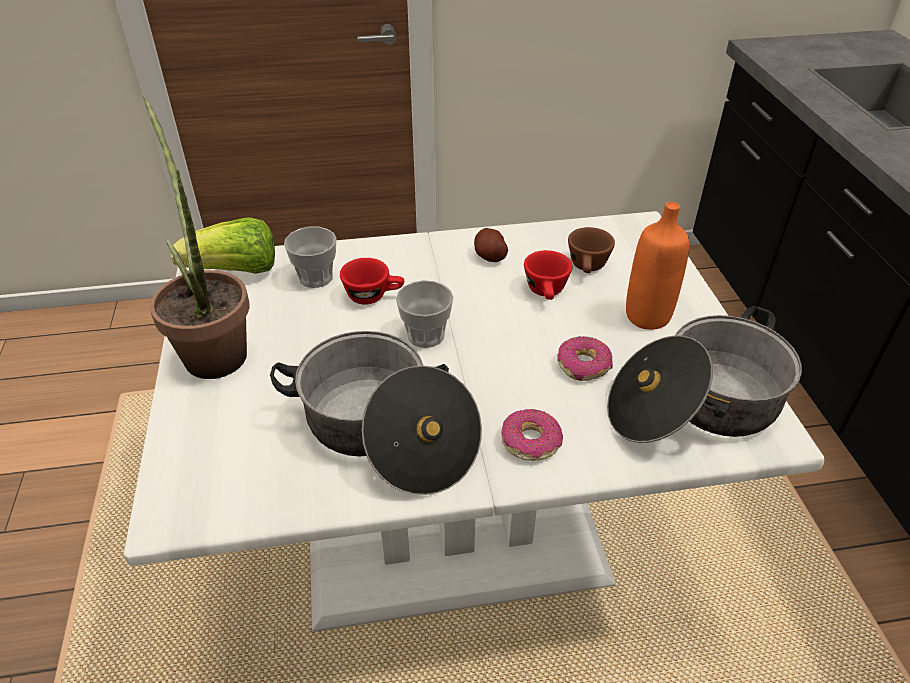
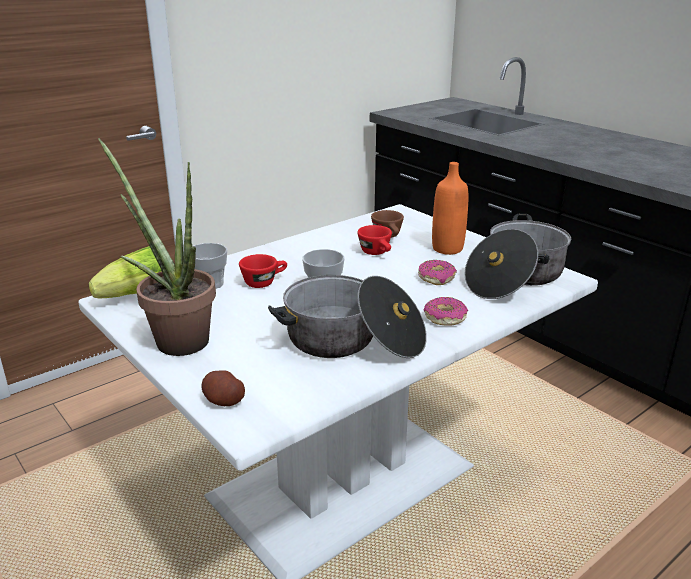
camera: 30 degrees left, 15 degrees down
(490, 256) = (321, 245): potato -> potato (223, 401)

